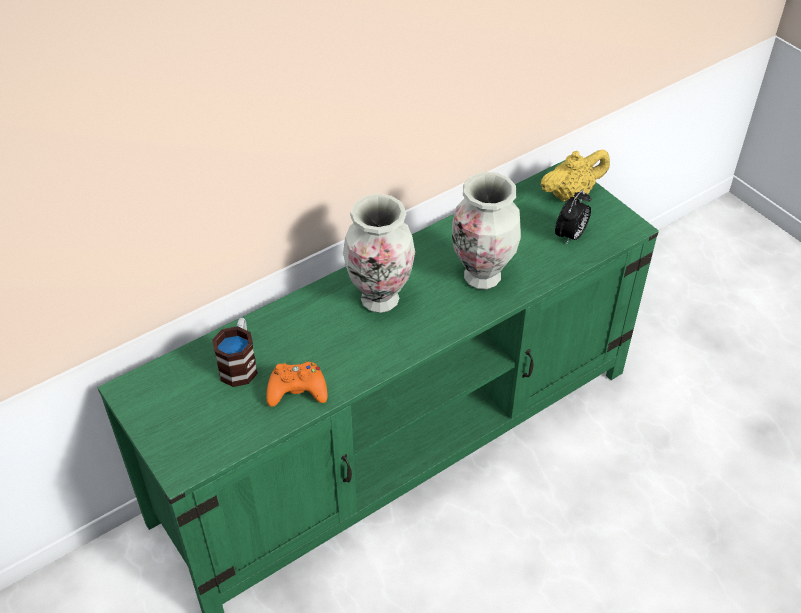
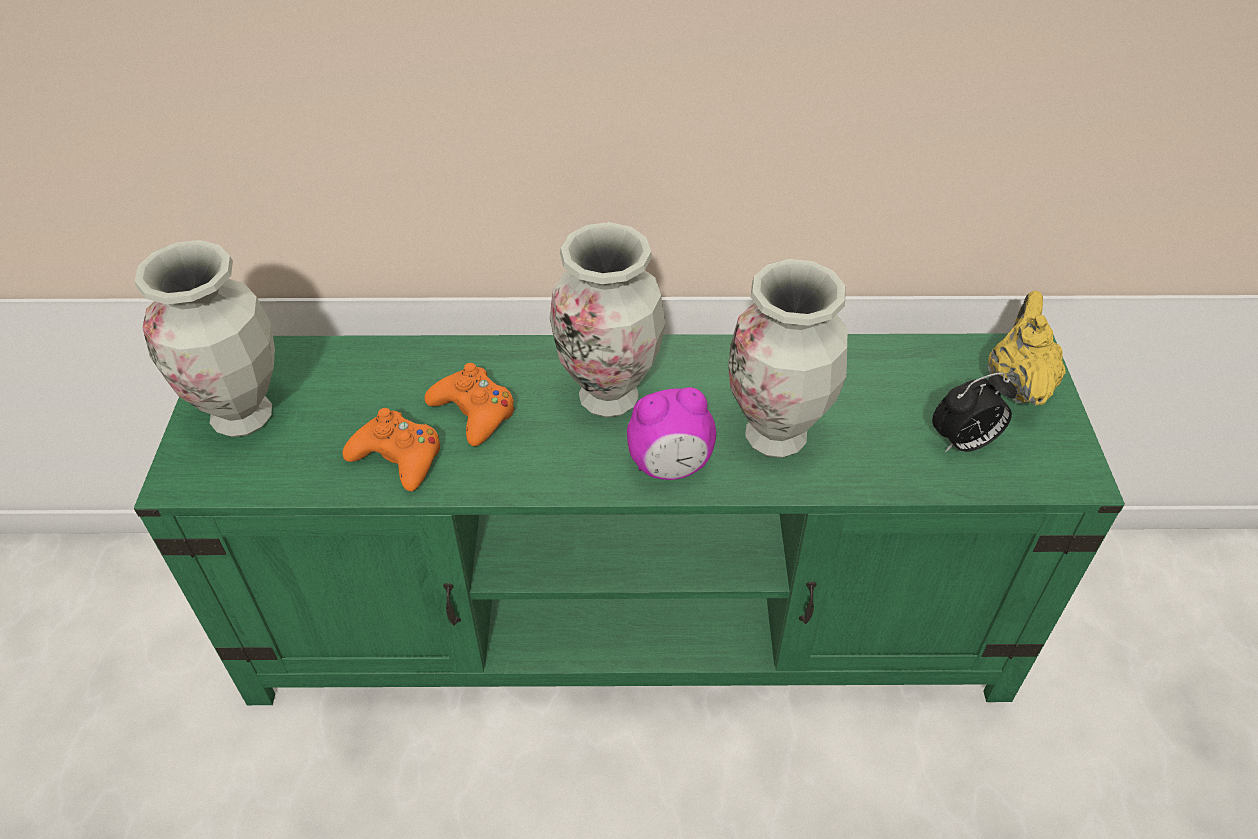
camera: 35 degrees right, 0 degrees up
(180, 417) = (243, 417): none -> vase
(240, 364) = (368, 390): mug -> none
(314, 345) = (474, 412): none -> orange game controller
(444, 319) = (670, 466): none -> alarm clock
(571, 194) = (1016, 385): yellow teapot -> yellow teapot turned 90 degrees counterclockwise

